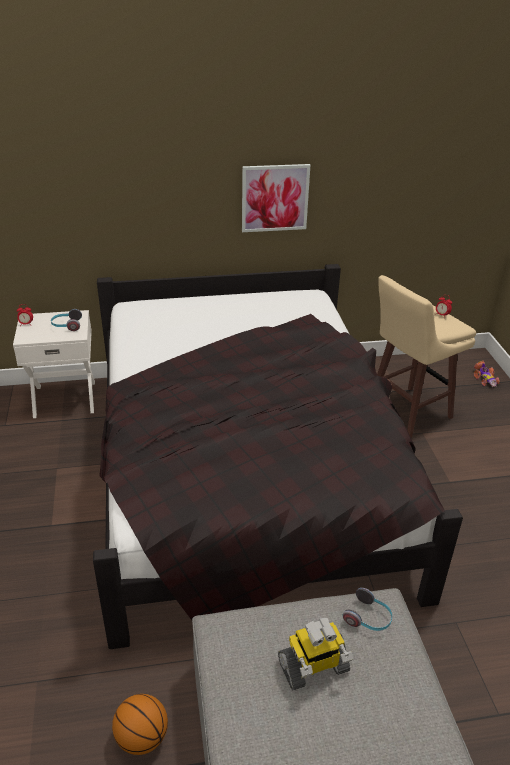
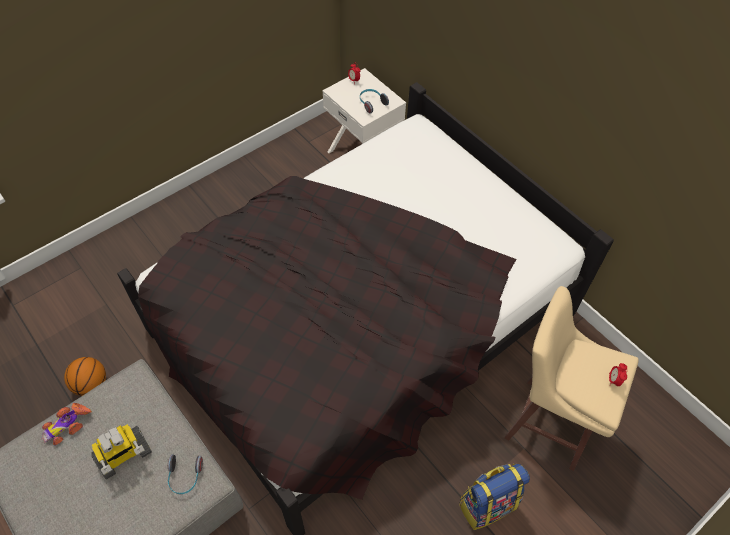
camera: 60 degrees right, 20 degrees up
(275, 198) = (578, 126): picture -> none
(313, 667) = (124, 455): toy robot -> toy robot turned 75 degrees counterclockwise
(458, 471) = (487, 504): none -> backpack
(484, 378) = (680, 483): toy car -> toy car (67, 425)

